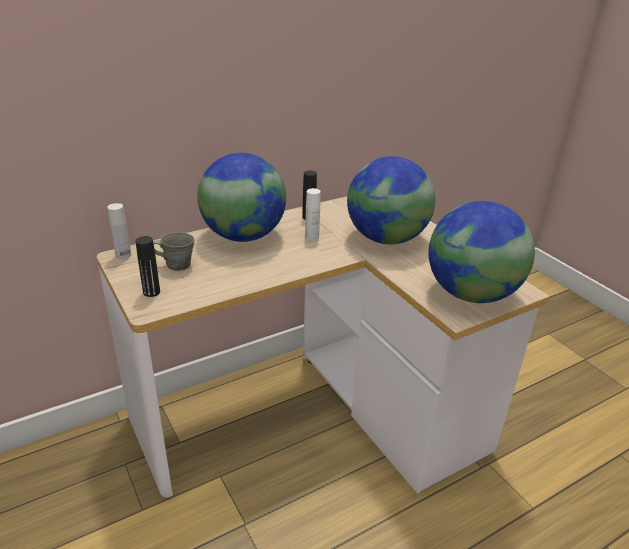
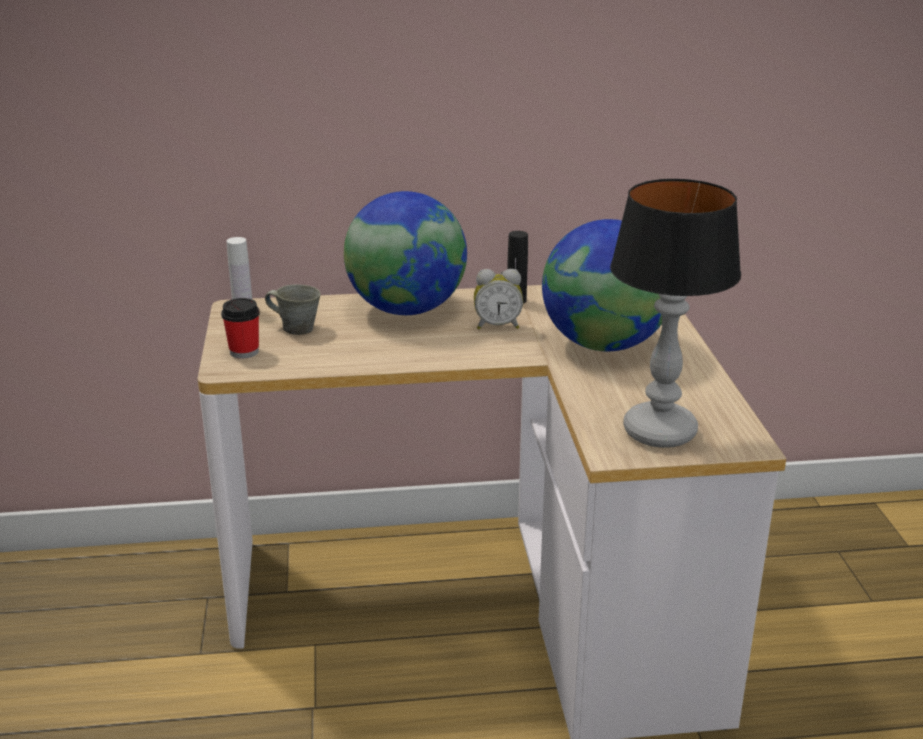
camera: 25 degrees right, 5 degrees down
(151, 292) = (244, 352): black bottle -> cup
(312, 237) = (497, 325): white bottle -> alarm clock
(471, 294) = (661, 432): globe -> table lamp

